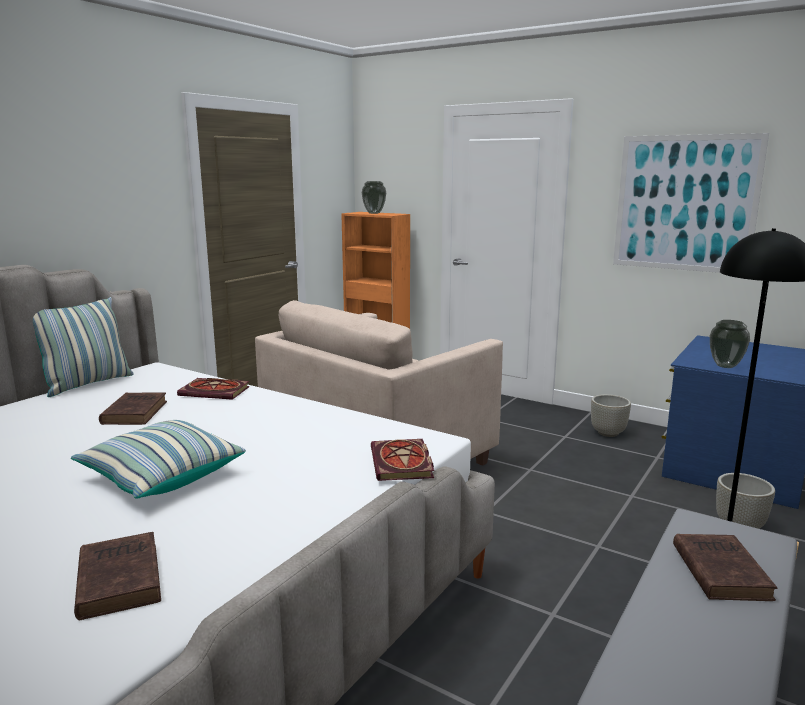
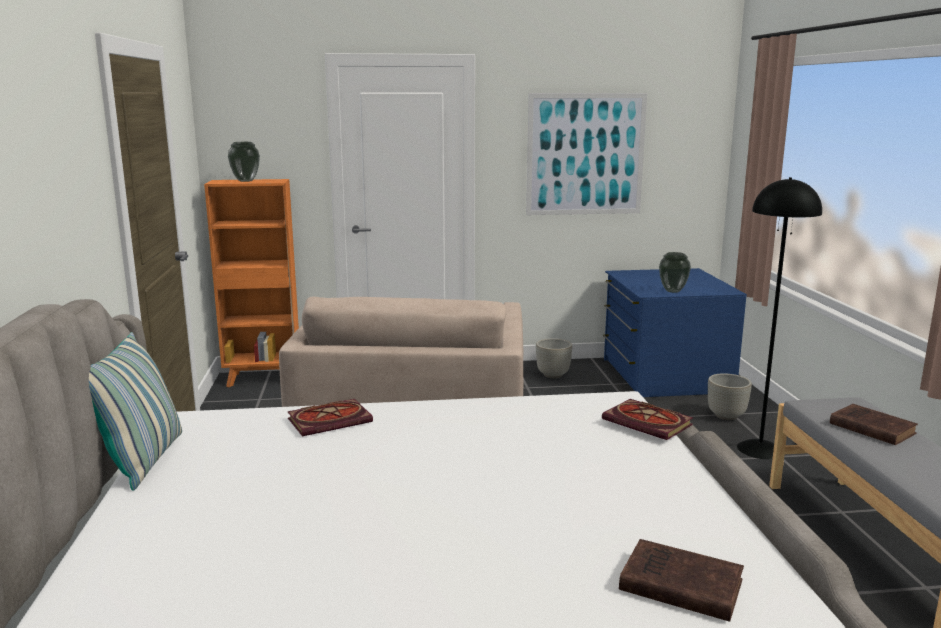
camera: 40 degrees left, 0 degrees up
(135, 412) = (299, 467): brown book -> none
(161, 477) = (496, 507): pillow -> none

